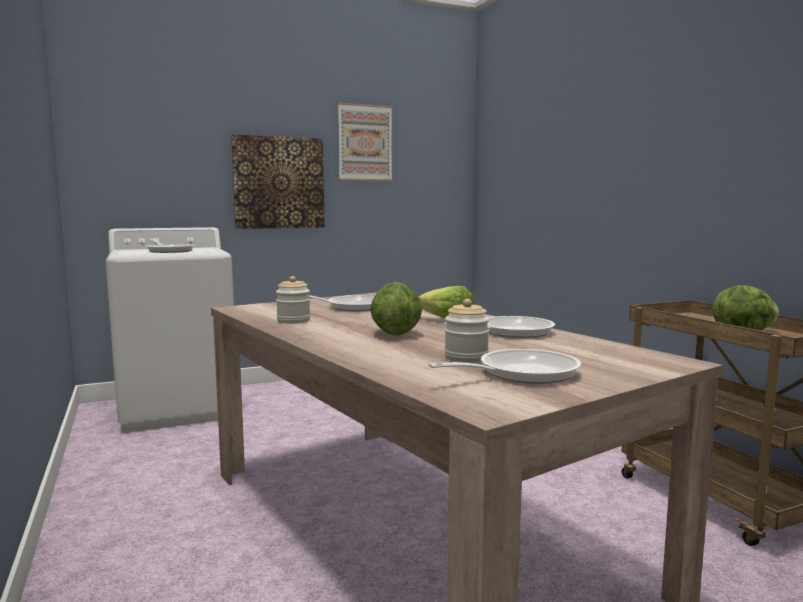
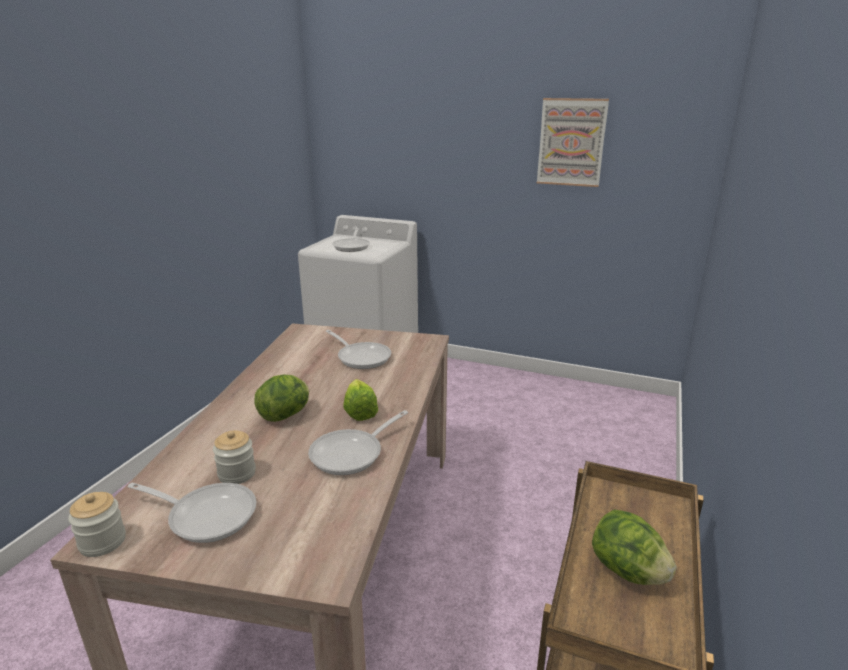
camera: 45 degrees right, 15 degrees up
(279, 183) = (476, 182): picture -> none
(293, 321) = (283, 365): jar -> jar (102, 542)
(509, 332) = (352, 453): frying pan -> frying pan turned 120 degrees clockwise

